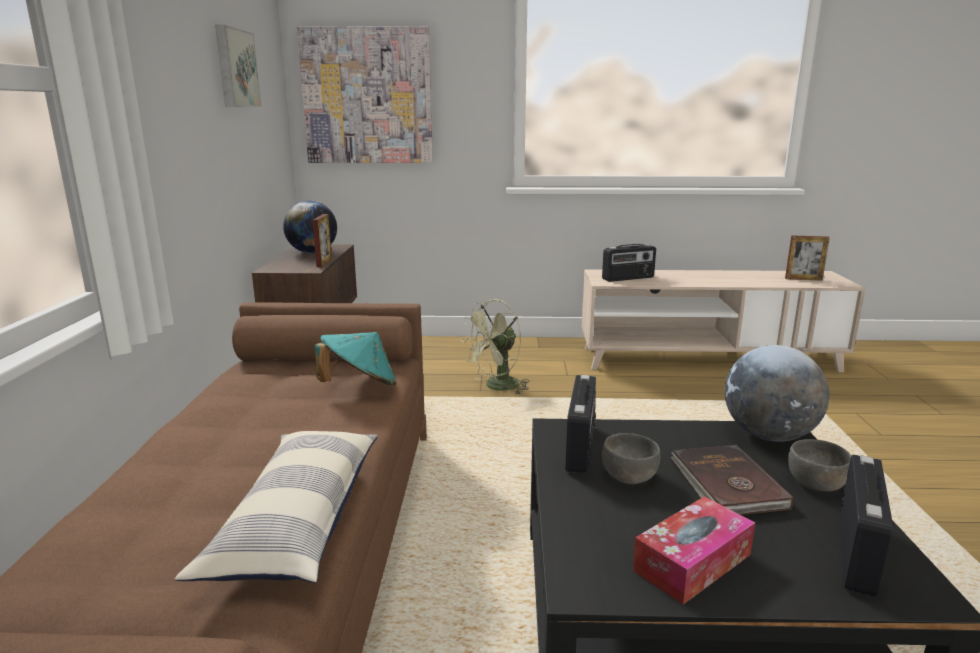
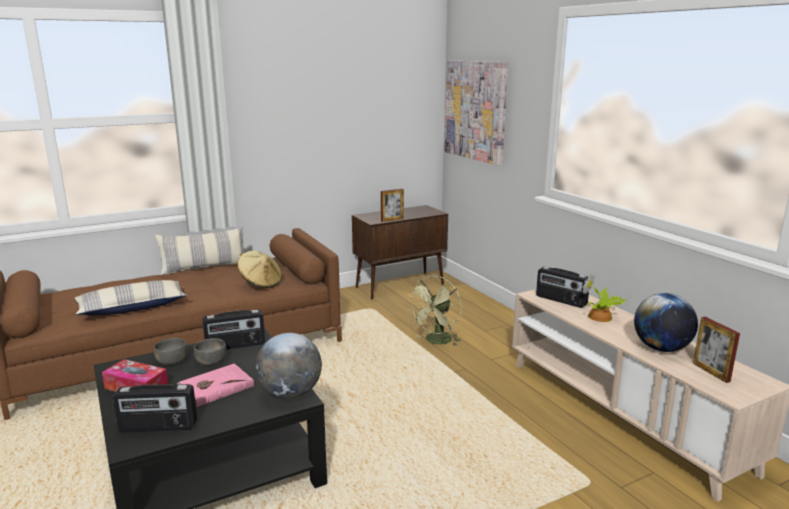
camera: 60 degrees right, 0 degrees up
(184, 419) = (204, 267): none -> pillow
(235, 68) = (364, 95): picture -> none
(312, 252) = (411, 212): globe -> globe (661, 348)
(359, 386) = (260, 283): turquoise hat -> beige hat
(497, 387) = (436, 341): green fan -> green fan turned 75 degrees counterclockwise
(679, 278) = (600, 317): none -> potted plant
(726, 485) = (215, 387): brown book -> pink book
(816, 484) = (231, 412): grey bowl -> grey bowl (171, 361)

